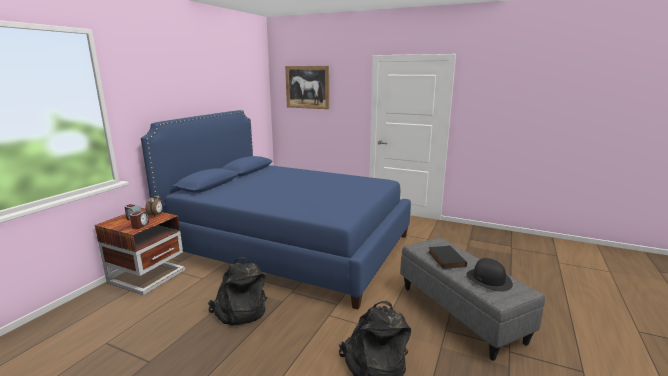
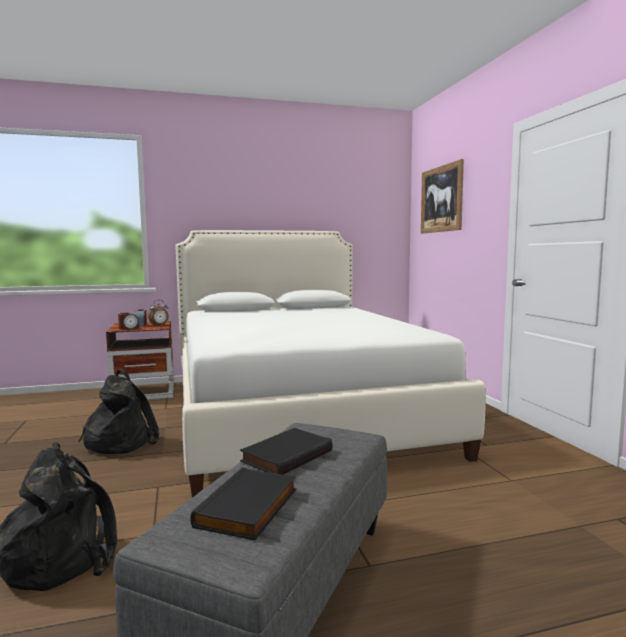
camera: 50 degrees right, 10 degrees down
(290, 245) = (297, 412): blue bed -> white bed
(489, 279) = (249, 508): black hat -> black book

